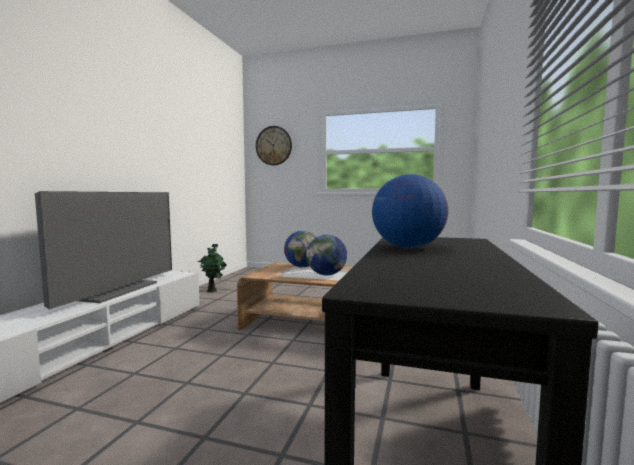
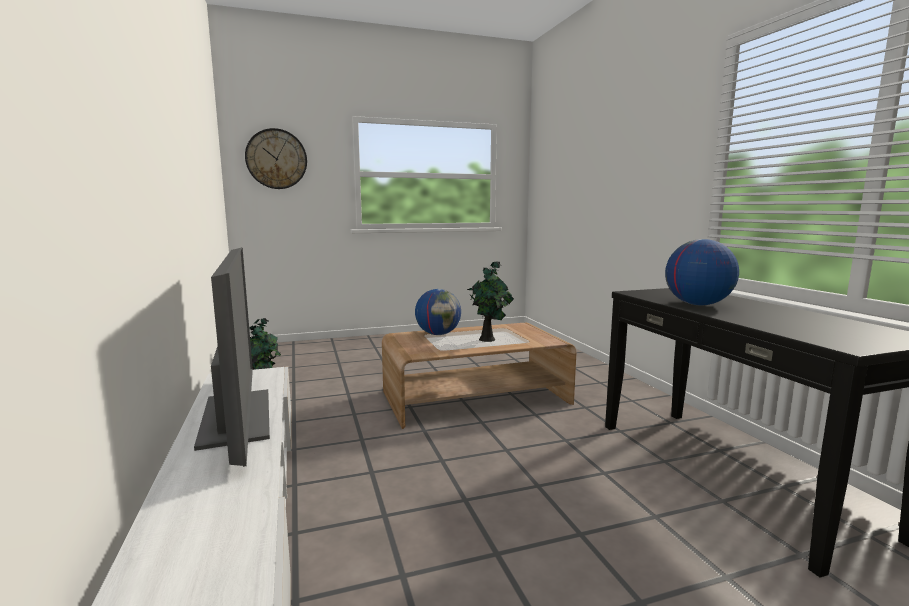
camera: 35 degrees left, 5 degrees up
(326, 274) = (488, 339): globe -> potted plant

